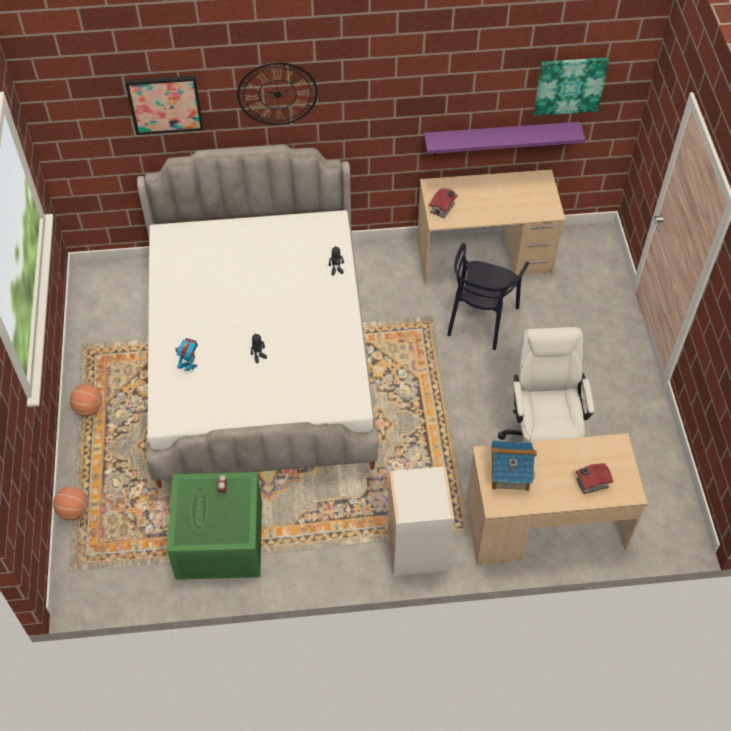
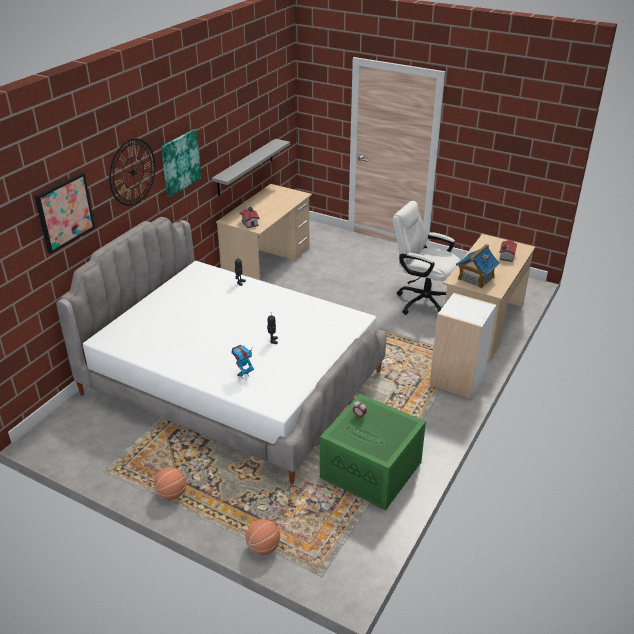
camera: 55 degrees left, 20 degrees down
(480, 319) = (311, 284): black chair -> none
(501, 138) = (245, 167): purple shelf -> grey shelf
(569, 85) = (267, 109): picture -> picture (180, 162)

